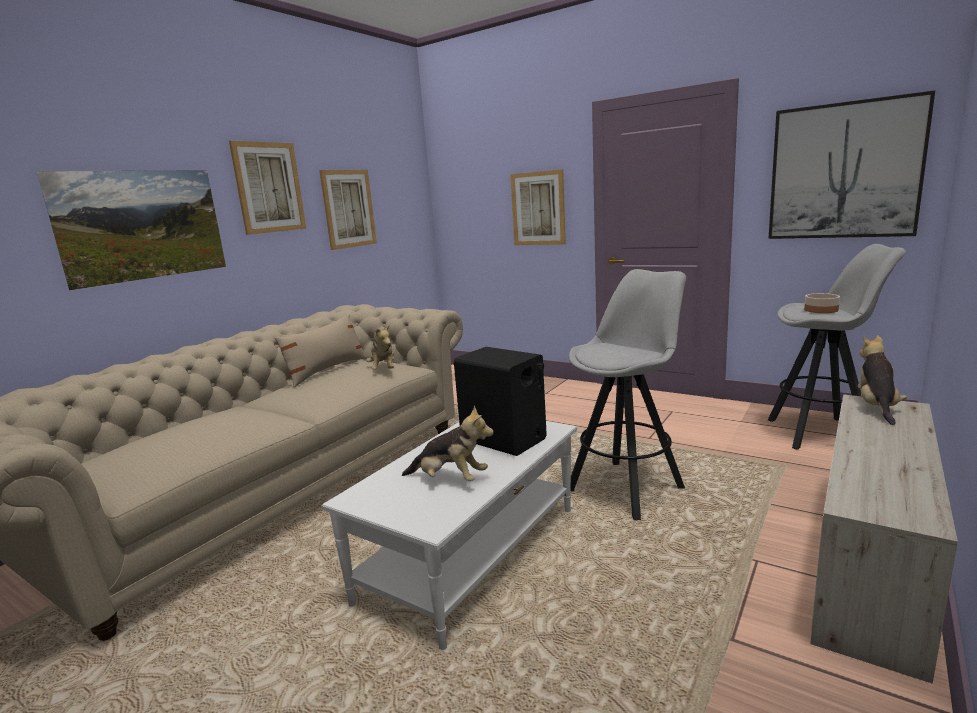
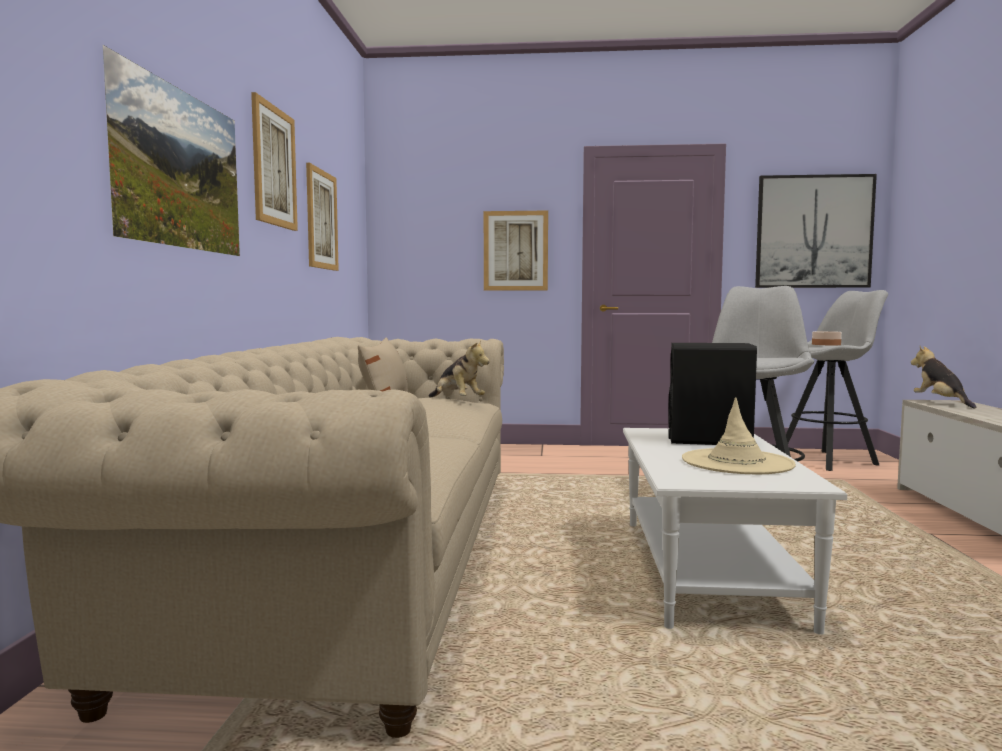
camera: 30 degrees left, 10 degrees down
(450, 479) = (737, 462): plush toy -> beige hat

